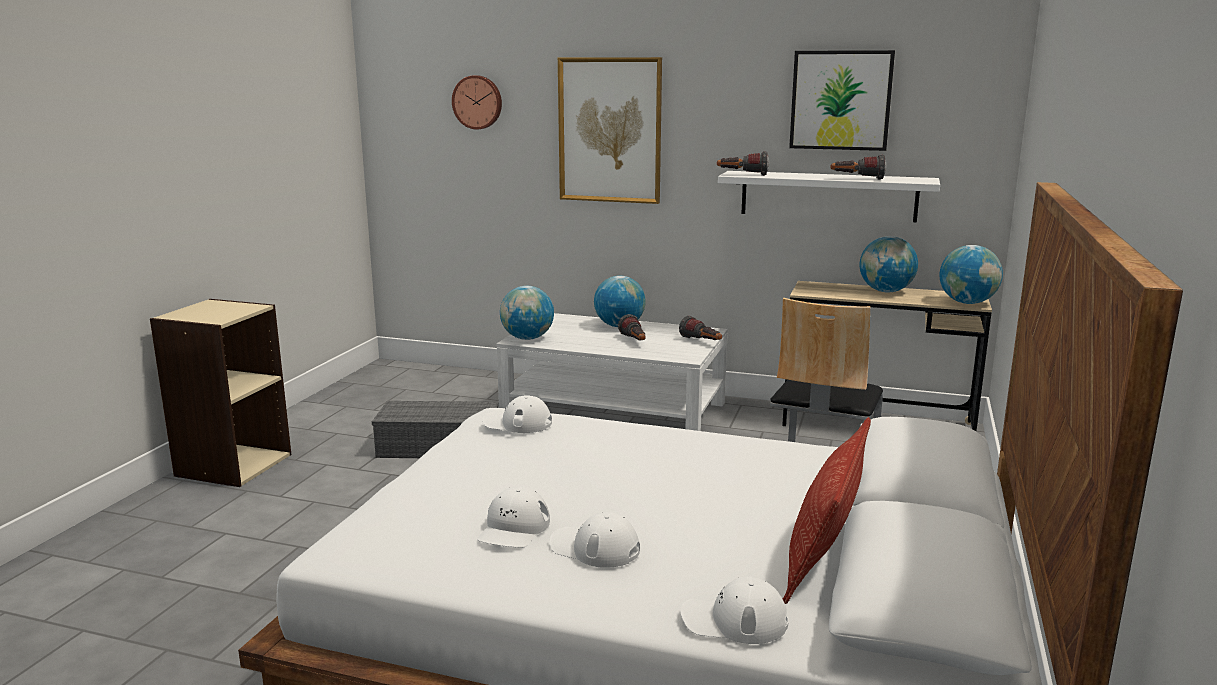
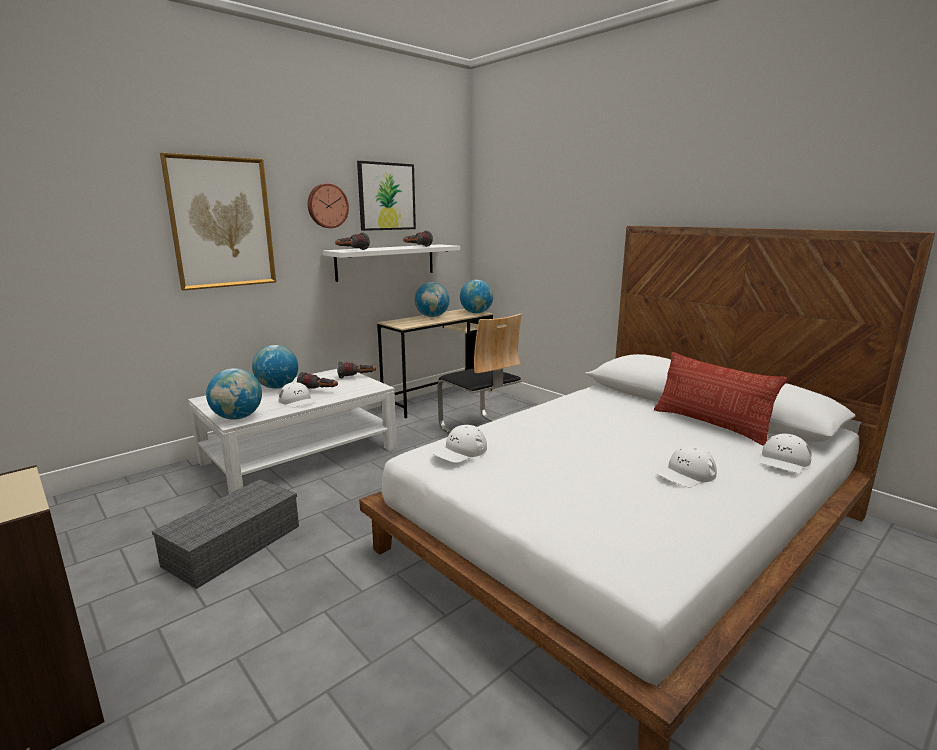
camera: 60 degrees left, 0 degrees up
(478, 102) = (59, 197): wall clock -> wall clock (327, 206)
(514, 528) = (645, 492): white cap -> white cap (297, 401)

